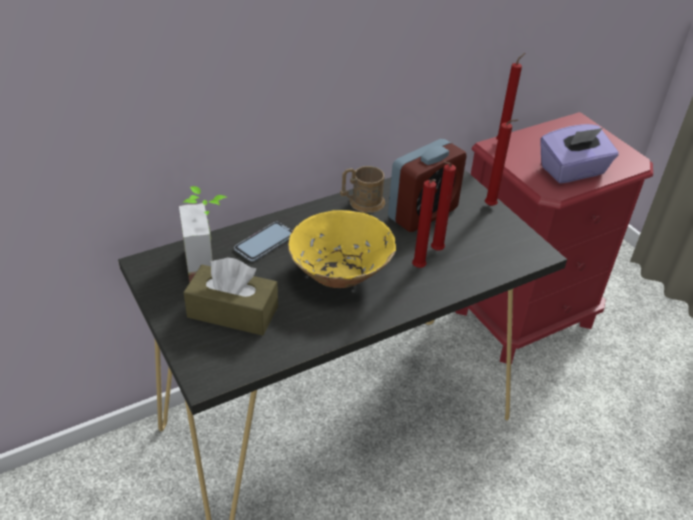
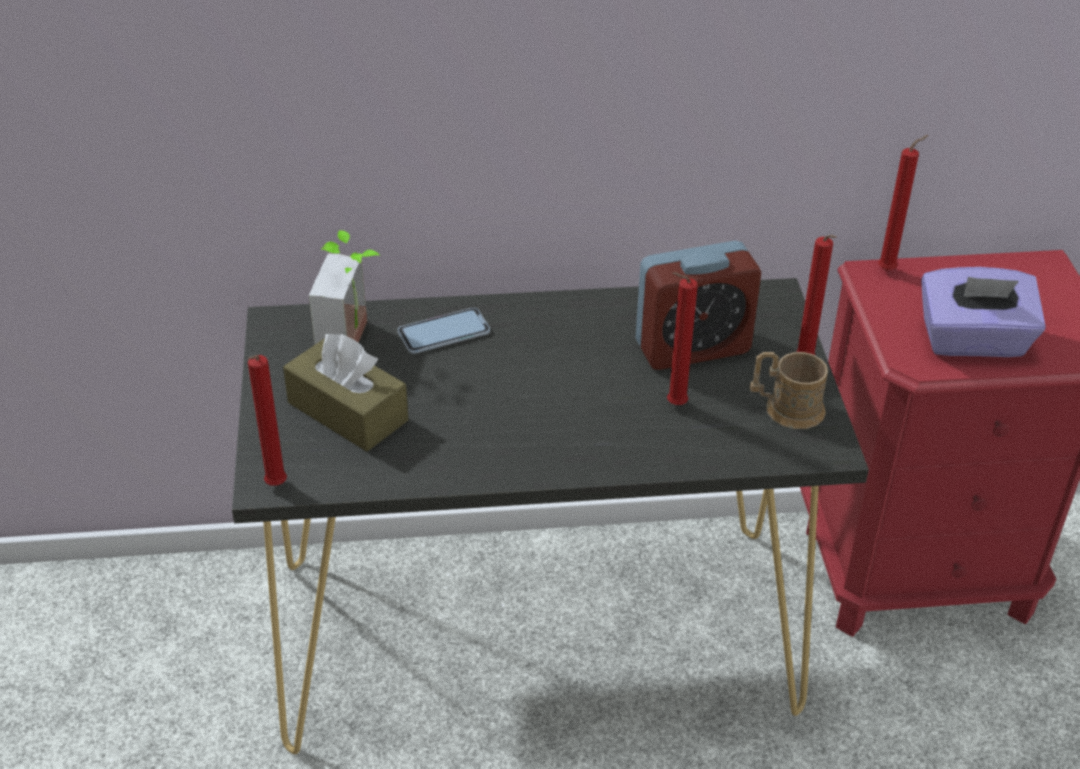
camera: 25 degrees right, 0 degrees up
(340, 273) = (518, 400): yellow bowl -> none
(362, 203) = (613, 311): brown mug -> brown mug (786, 409)
(419, 269) = (632, 423): red candle -> red candle (274, 487)

